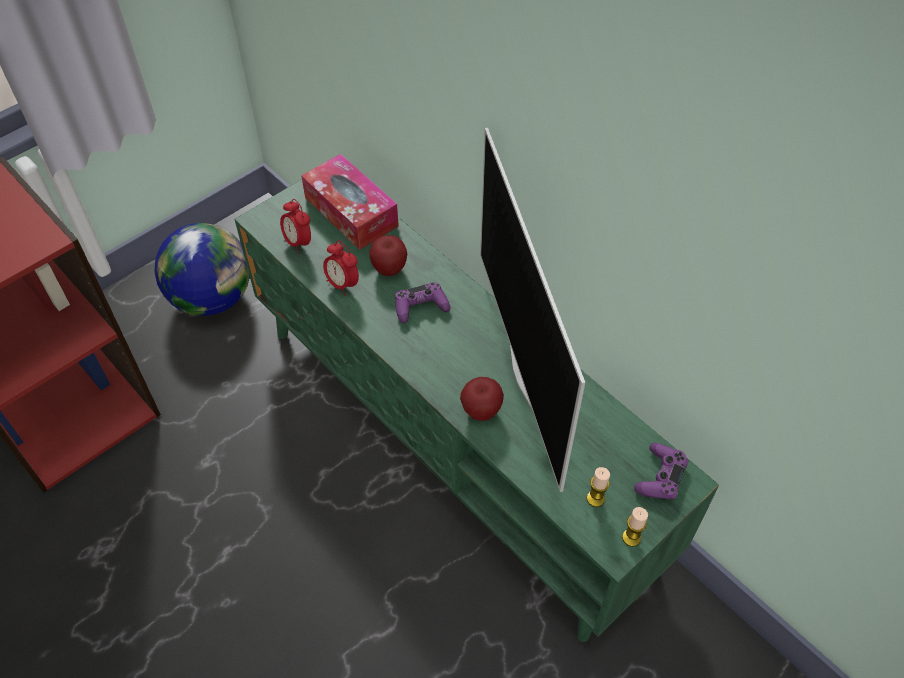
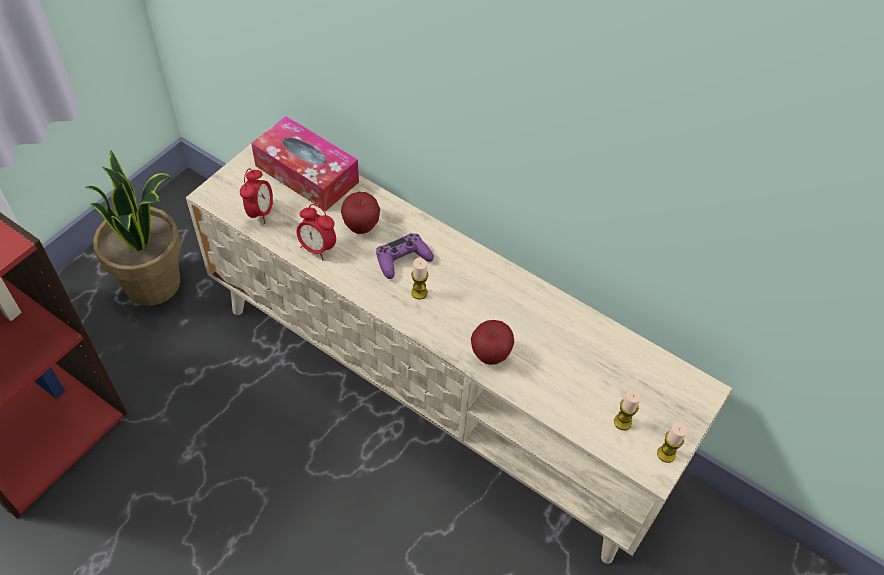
camera: 15 degrees left, 0 degrees up
(212, 298) = (154, 283): globe -> potted plant
(298, 242) = (260, 212): alarm clock -> alarm clock turned 120 degrees counterclockwise
(428, 340) = (419, 292): none -> candle
(454, 442) = (438, 390): green tv stand -> beige tv stand
(528, 374) = (526, 311): television -> none
(660, 476) = (677, 390): purple game controller -> none

